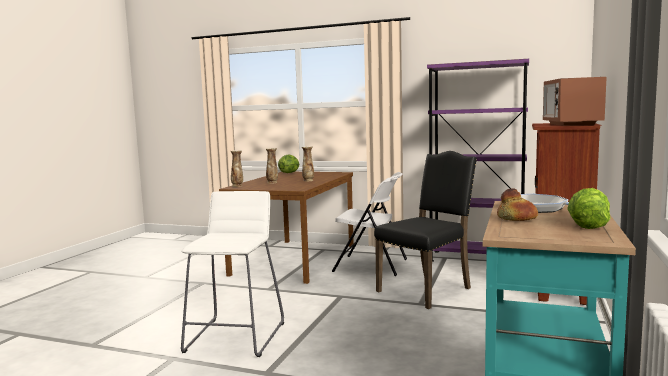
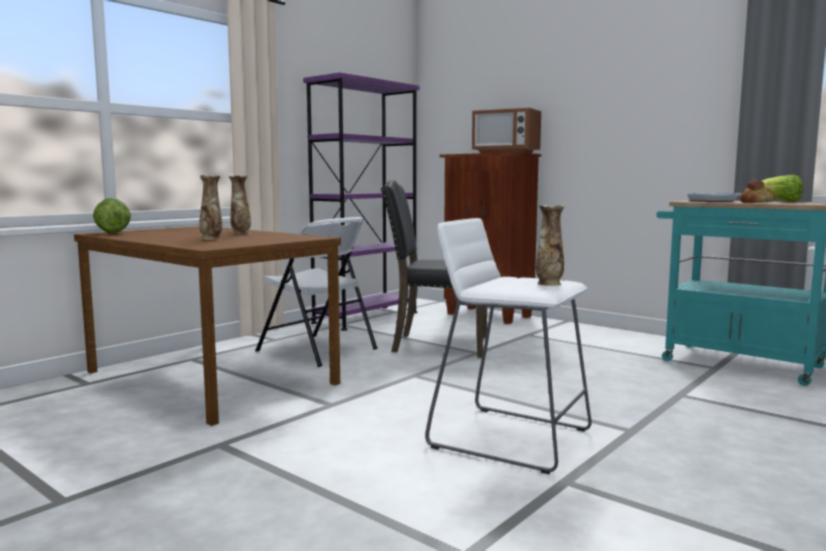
camera: 70 degrees left, 0 degrees up
(237, 186) = (199, 245): vase -> vase (549, 284)
(370, 265) = (316, 350): white chair -> white chair turned 90 degrees clockwise
(427, 290) = (438, 345): black chair -> black chair turned 60 degrees counterclockwise

